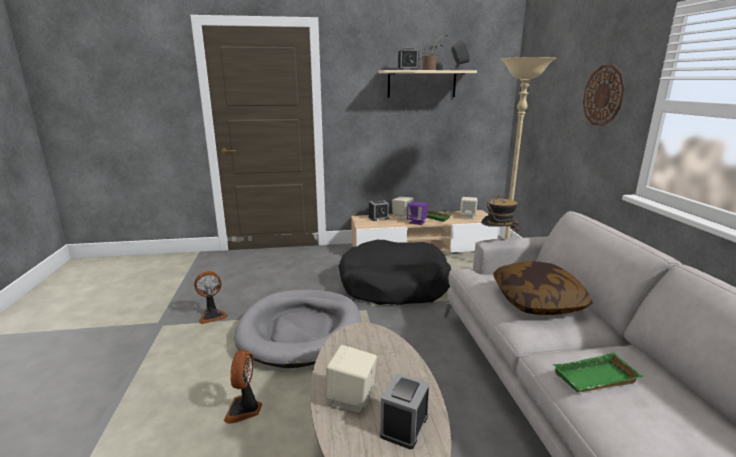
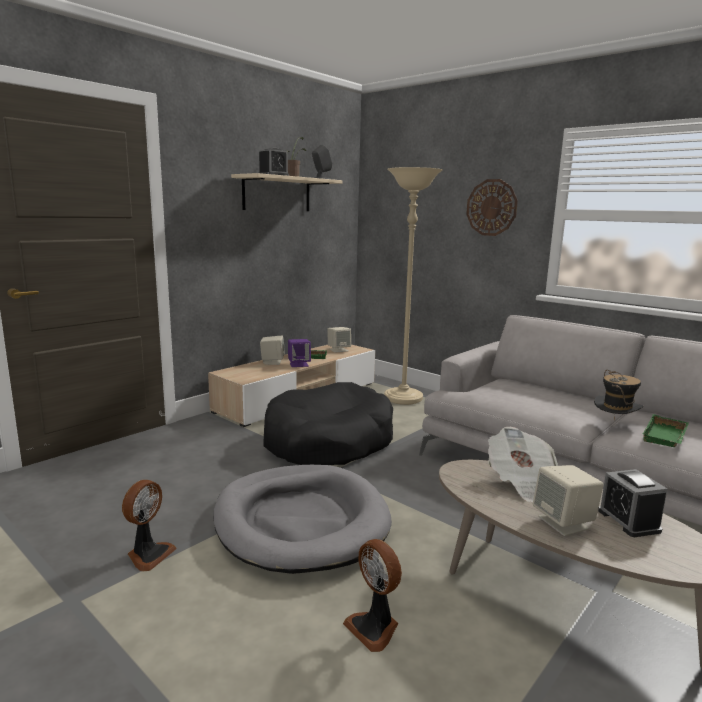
camera: 40 degrees left, 5 degrees down
(378, 218) = (247, 368): alarm clock -> none
(384, 358) = (522, 482): none -> newspaper
(498, 240) = (461, 354): hat -> hat (614, 428)
(537, 302) = (544, 399): pillow -> none

